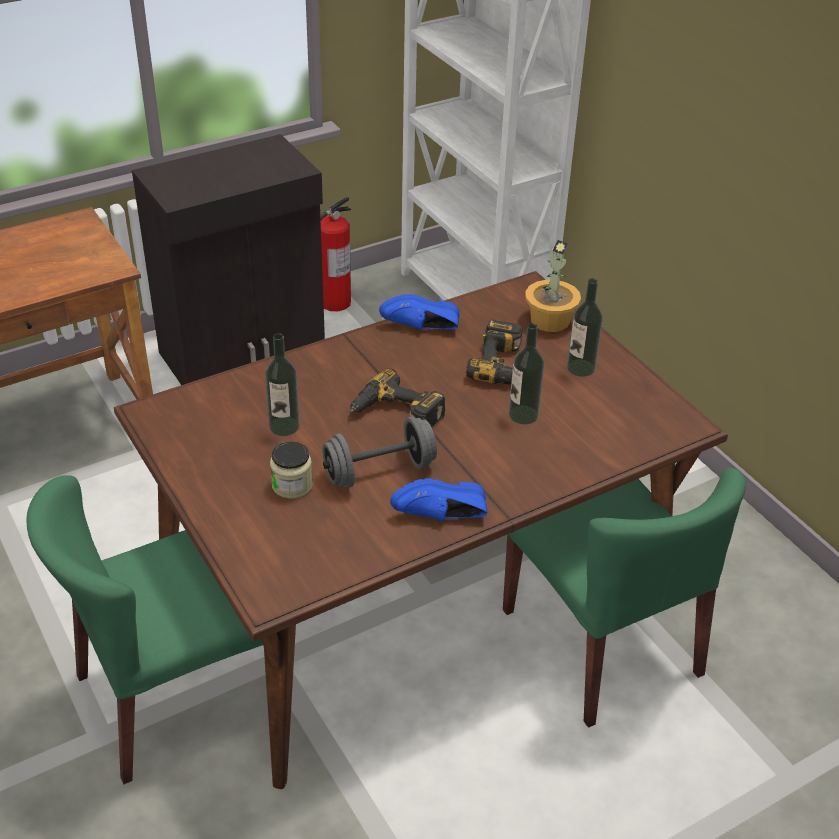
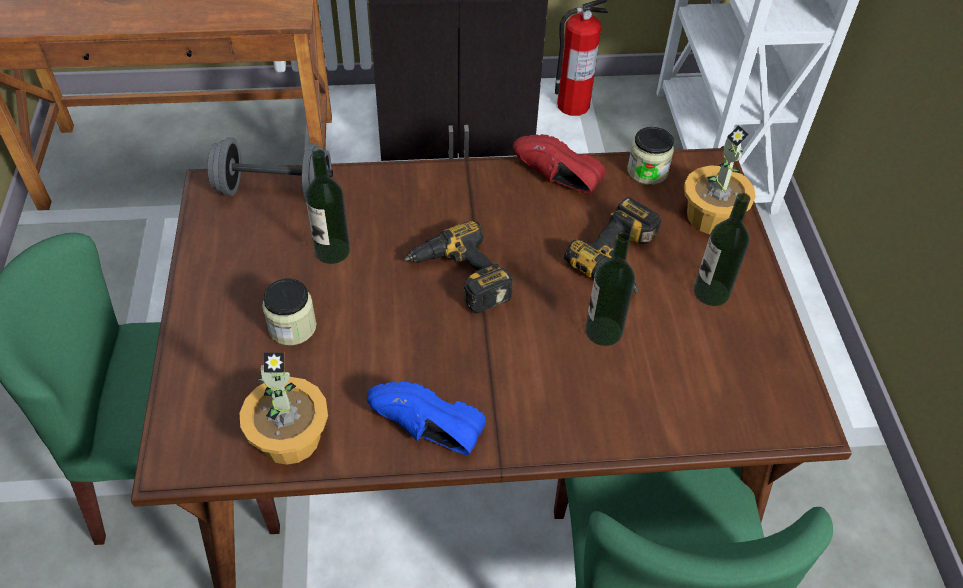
camera: 25 degrees right, 10 degrees up
(345, 553) = (290, 436): none -> potted plant
(379, 471) = (394, 345): grey dumbbell -> grey dumbbell (274, 190)
(421, 328) = (555, 180): blue shoe -> red shoe
(485, 303) = (647, 171): none -> jar

